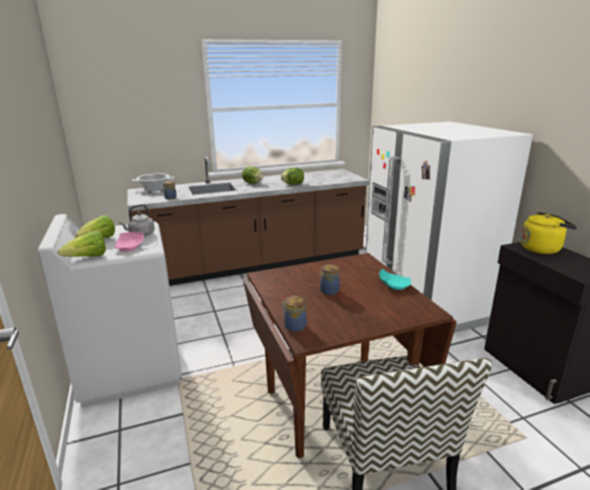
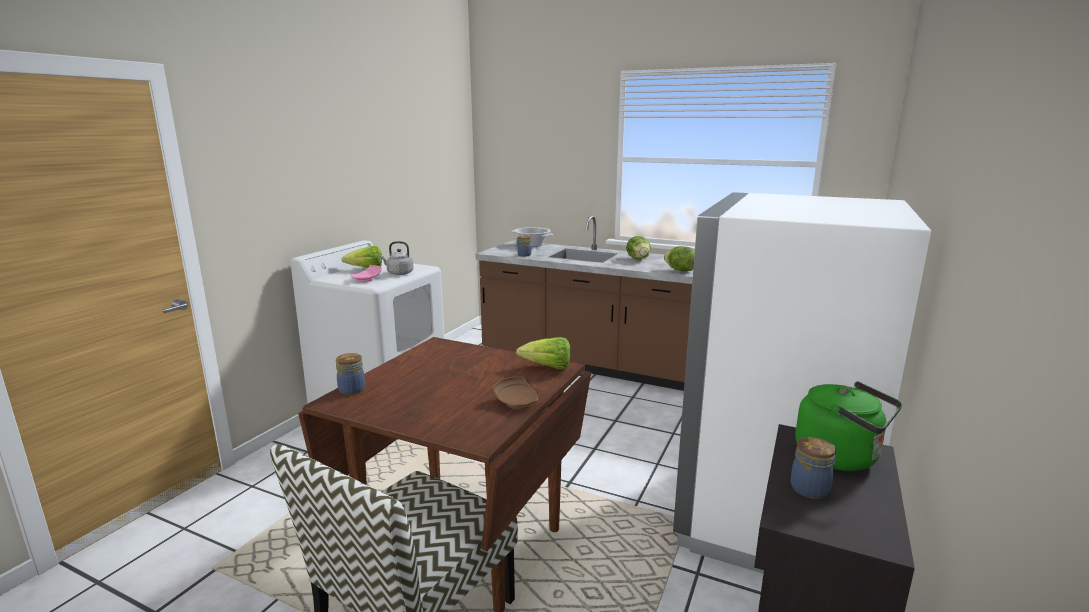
camera: 45 degrees right, 5 degrees down
(88, 258) = (328, 278): lettuce -> lettuce (548, 368)
(330, 290) = (450, 378): jar -> jar (811, 489)
(393, 285) = (517, 402): turquoise plate -> brown plate
(542, 249) = (841, 457): yellow kettle -> green kettle

